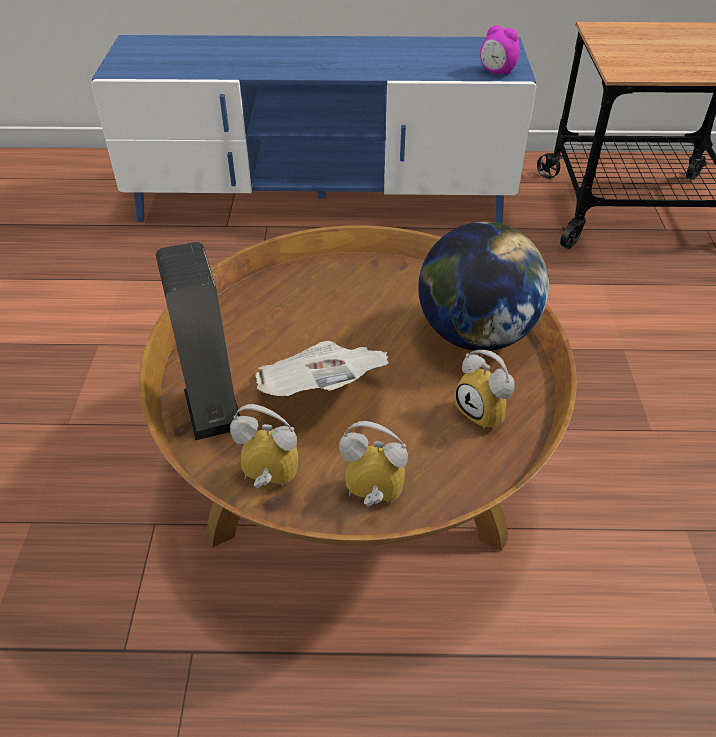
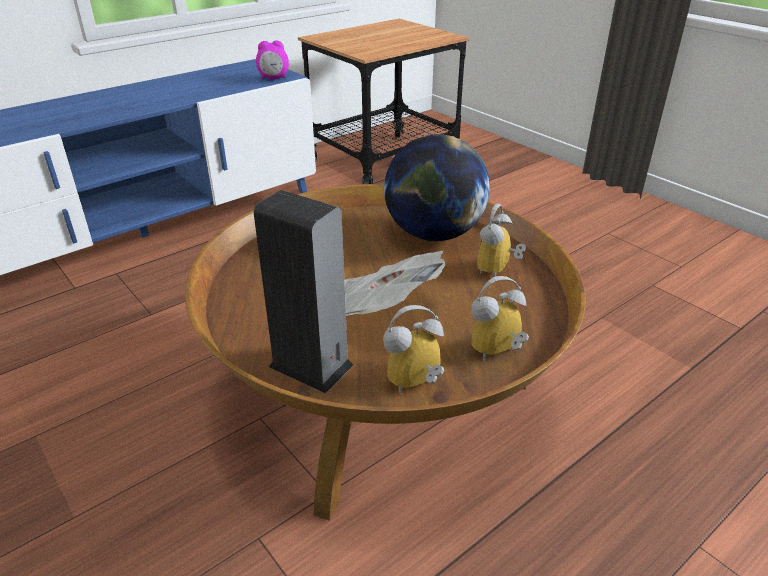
camera: 40 degrees left, 10 degrees down
(486, 412) = (498, 271): alarm clock -> alarm clock turned 105 degrees clockwise

